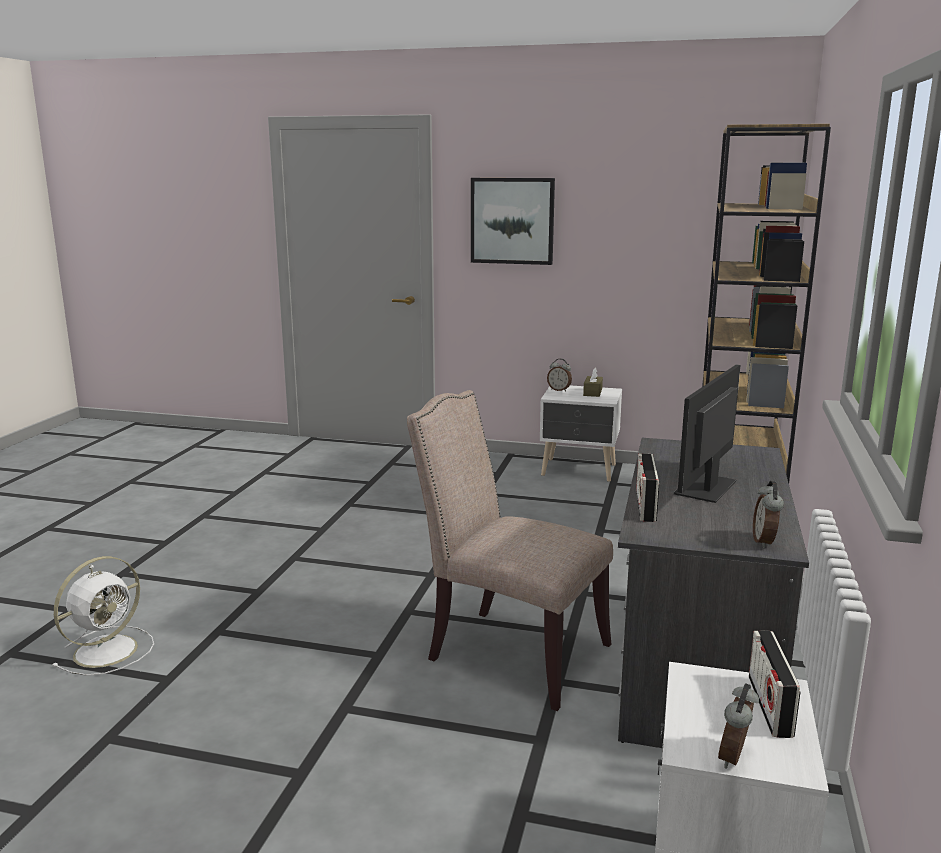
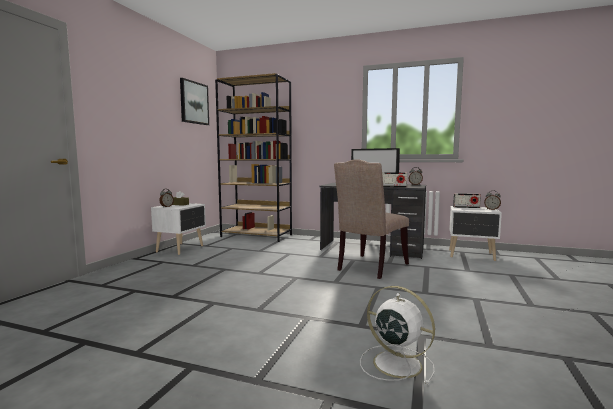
camera: 85 degrees left, 10 degrees down
(512, 221) = (122, 108): picture -> picture (194, 103)

